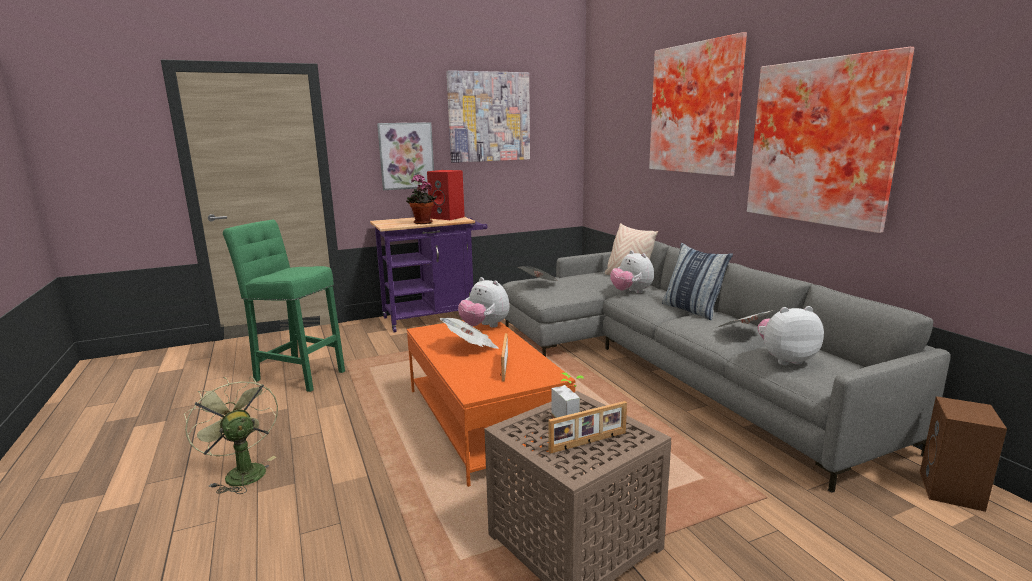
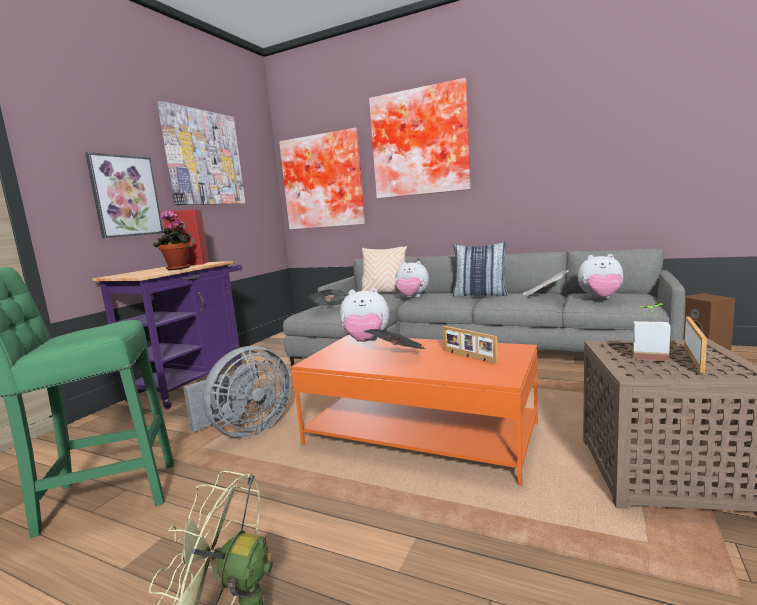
camera: 40 degrees left, 5 degrees down
(403, 367) = (246, 431): none -> grey fan
(785, 359) = (600, 298): plush toy -> plush toy turned 120 degrees counterclockwise
(823, 142) = (546, 152): picture -> picture (323, 181)

